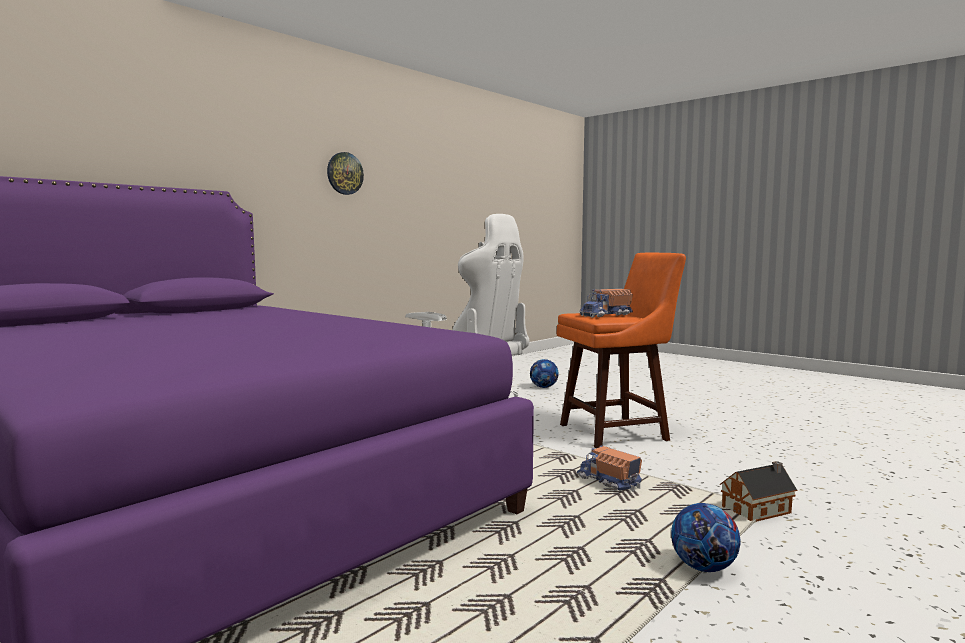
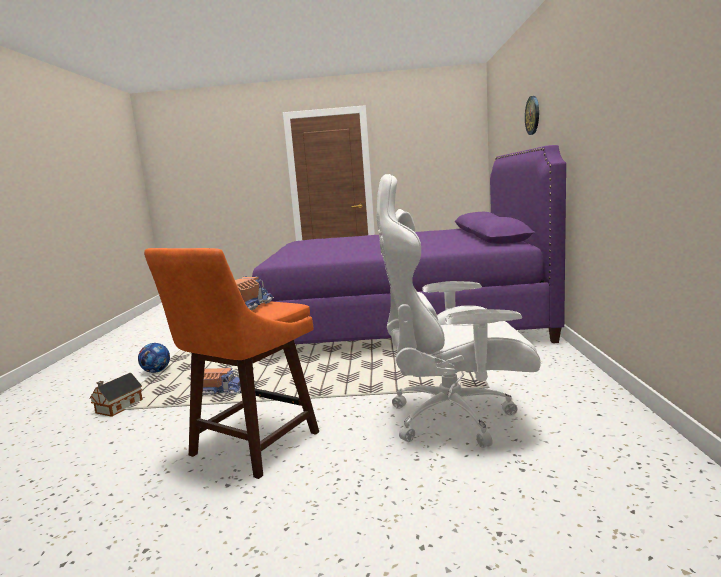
camera: 140 degrees right, 5 degrees up
(344, 173) = (634, 89): wall clock -> wall clock (533, 115)
(543, 387) = (478, 520): football -> none

